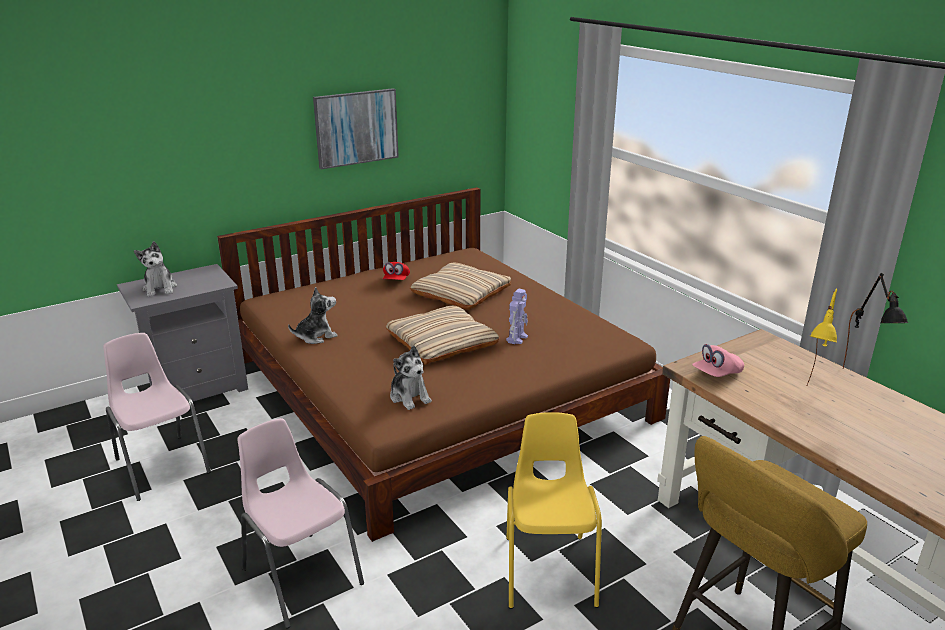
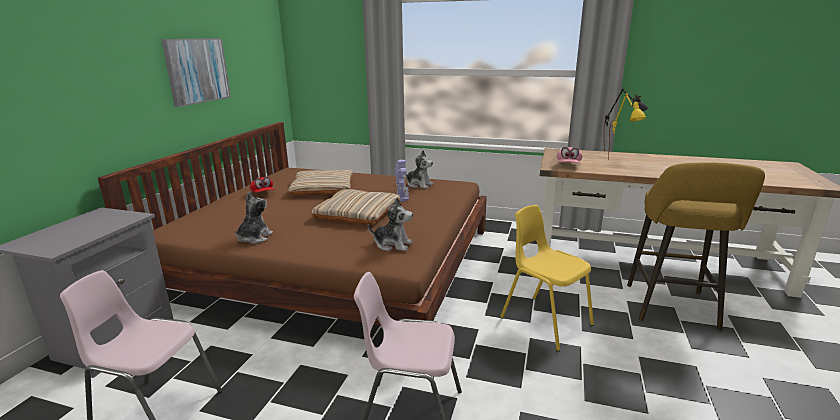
camera: 40 degrees left, 5 degrees down
(160, 288) = (62, 236): plush toy -> plush toy (419, 185)

